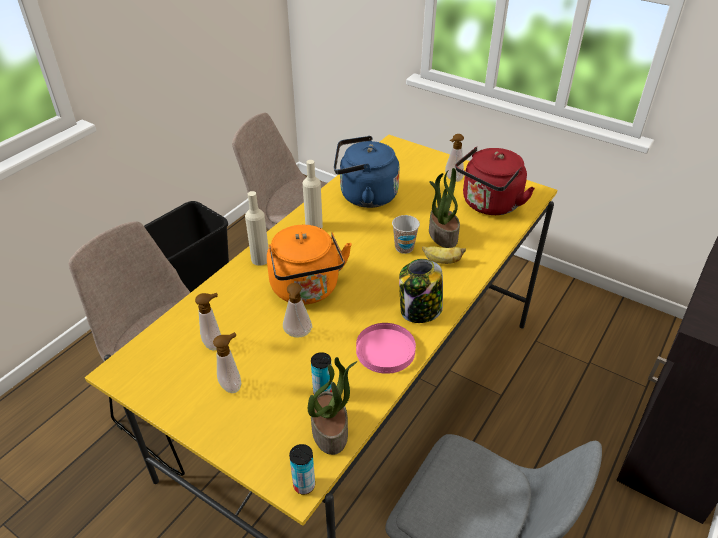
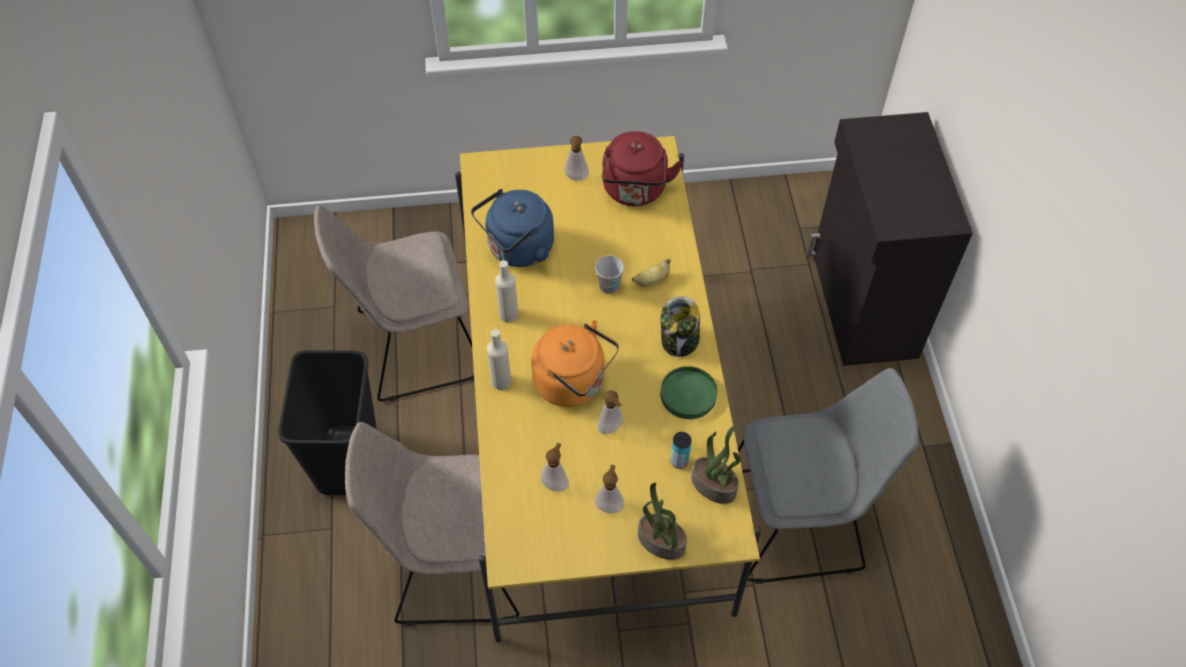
camera: 40 degrees left, 15 degrees up
(304, 485) = (736, 535): can -> none
(386, 350) = (688, 394): pink plate -> green plate
(442, 235) = (626, 252): potted plant -> potted plant (660, 542)

